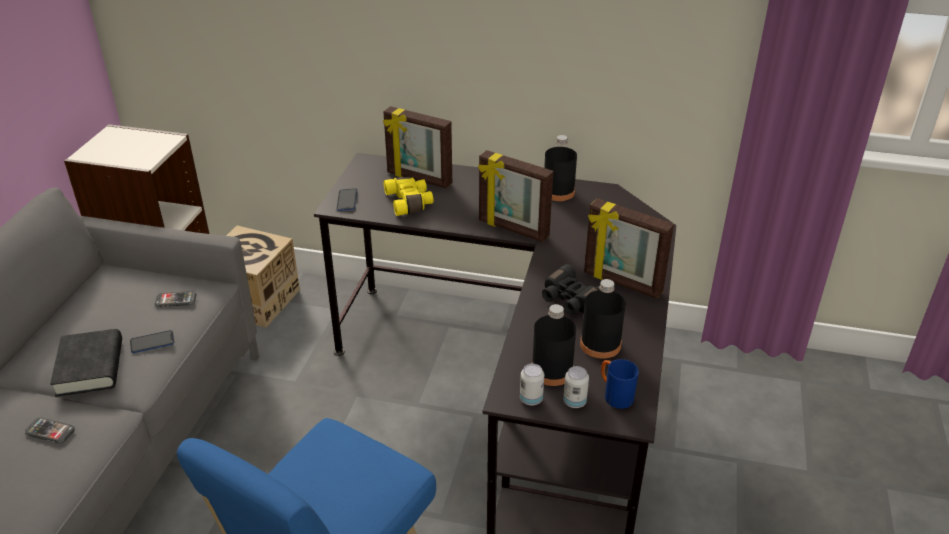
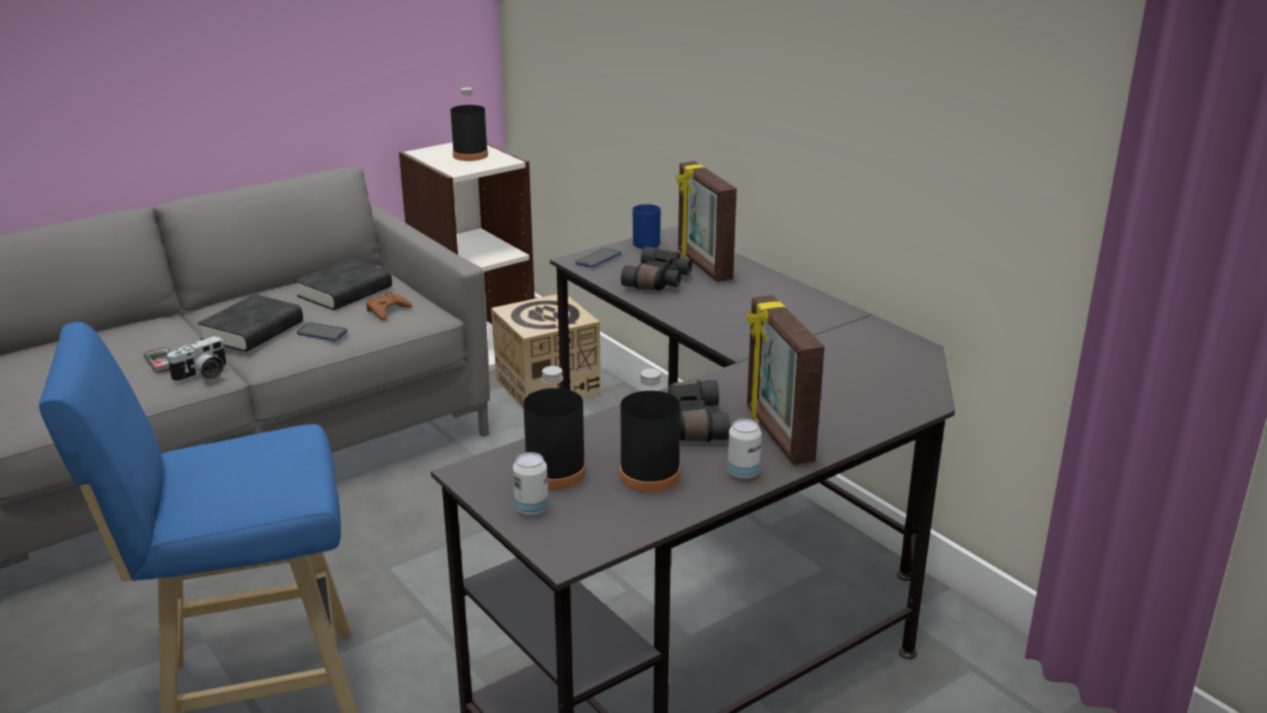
camera: 40 degrees right, 10 degrees down
(104, 424) = (203, 375): none -> camera
(117, 299) = (345, 292): none -> black book
(176, 300) = (387, 310): phone -> brown game controller
(410, 202) = (659, 281): yellow binoculars -> black binoculars
(513, 229) = (732, 340): picture frame -> none
(531, 399) = (491, 485): can -> can (743, 473)
(558, 192) = (847, 328): black bottle -> black bottle (470, 155)
(614, 395) = (584, 525): blue mug -> blue mug (646, 242)

